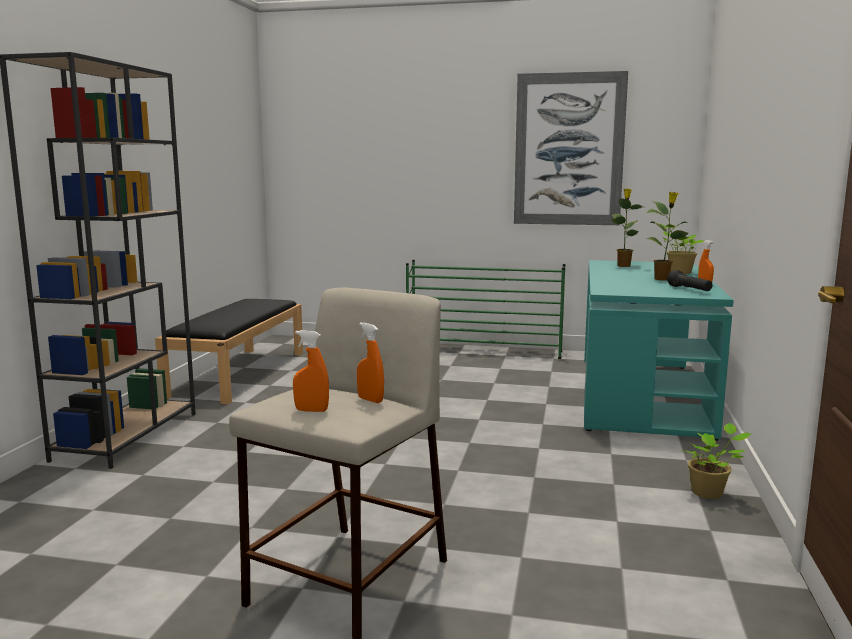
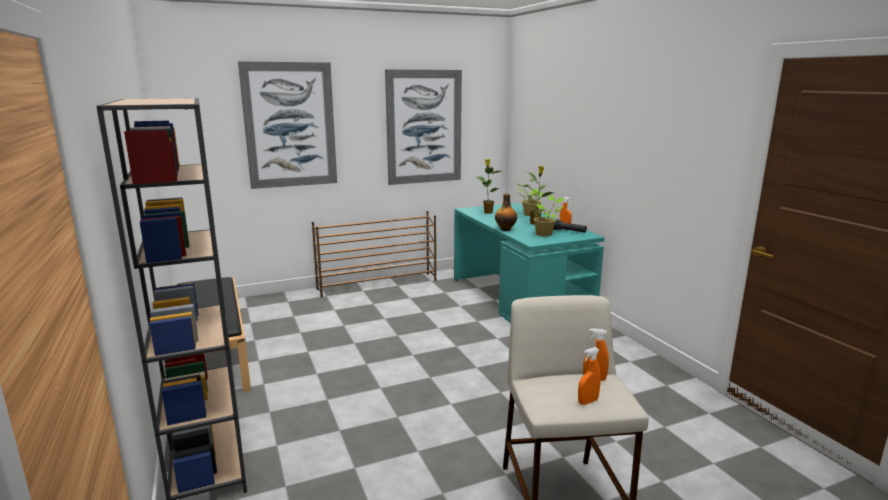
camera: 35 degrees left, 5 degrees up
(398, 143) = (290, 125): none -> picture
(484, 351) = (378, 284): green shoe rack -> brown shoe rack
(603, 279) = (505, 229): none -> bottle
(709, 493) = (636, 360): potted plant -> potted plant (545, 234)

